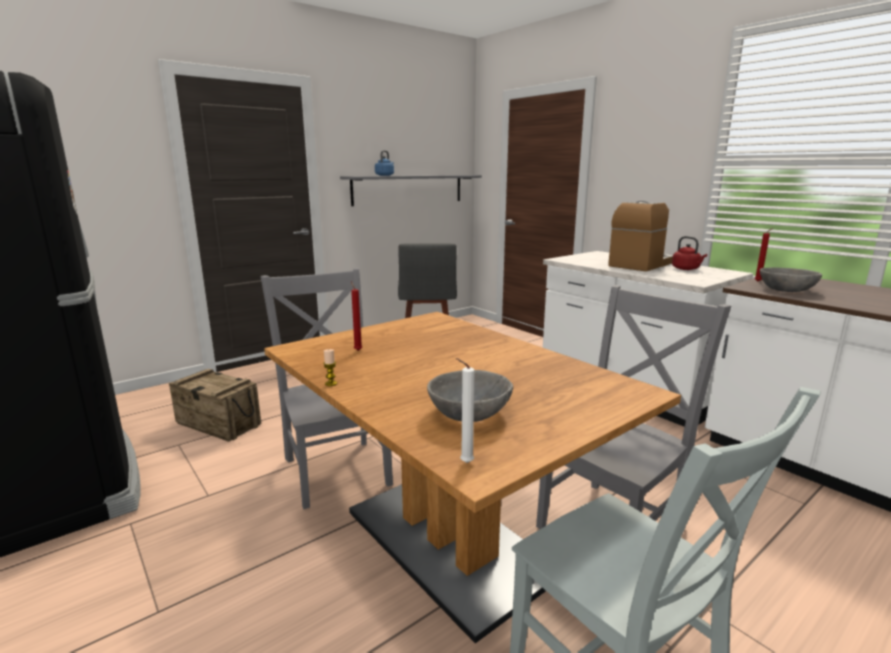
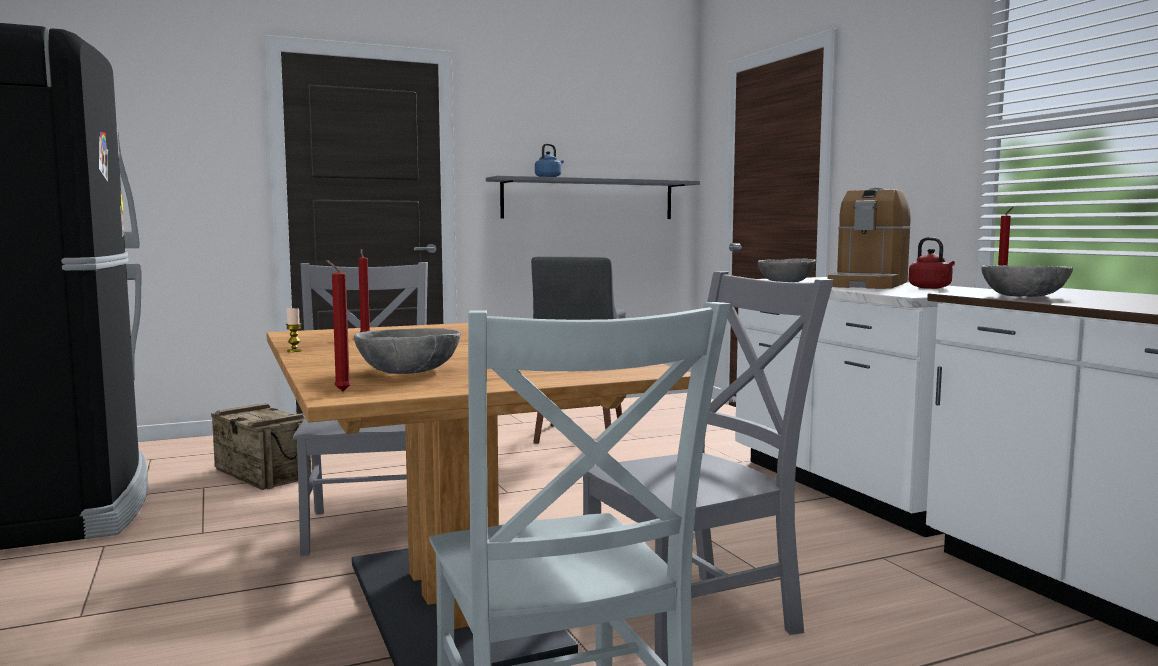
camera: 15 degrees right, 10 degrees down
(464, 463) = (340, 391): white candle -> red candle
(584, 262) = (786, 281): none -> grey bowl
(641, 264) = (868, 284): coffee machine -> coffee machine turned 150 degrees clockwise

